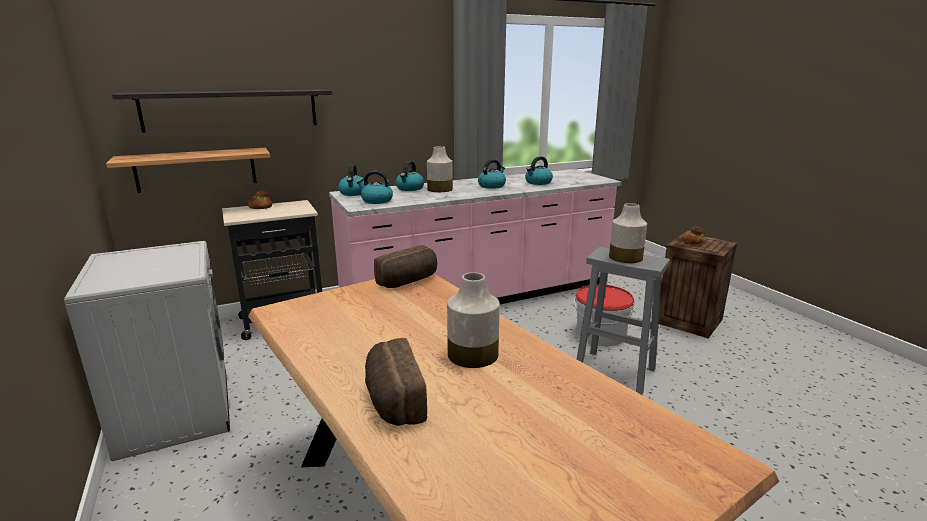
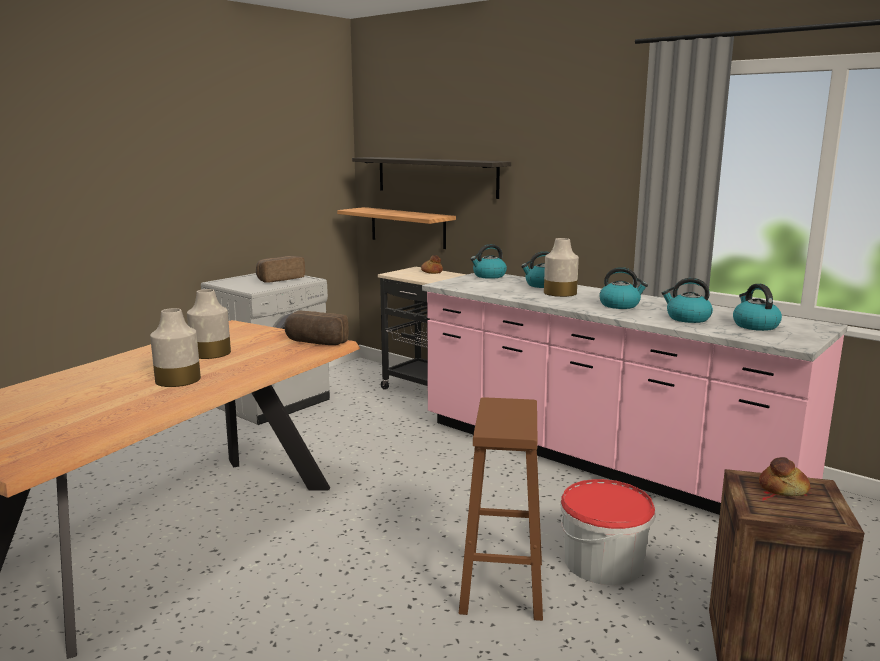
camera: 65 degrees right, 5 degrees down
(376, 201) = (471, 284): kettle -> kettle (754, 325)
(392, 400) = (105, 371): bread -> bread (280, 279)
(616, 372) = (502, 587): grey stool -> brown stool
(626, 257) = (508, 415): beige vase -> beige vase (211, 353)

